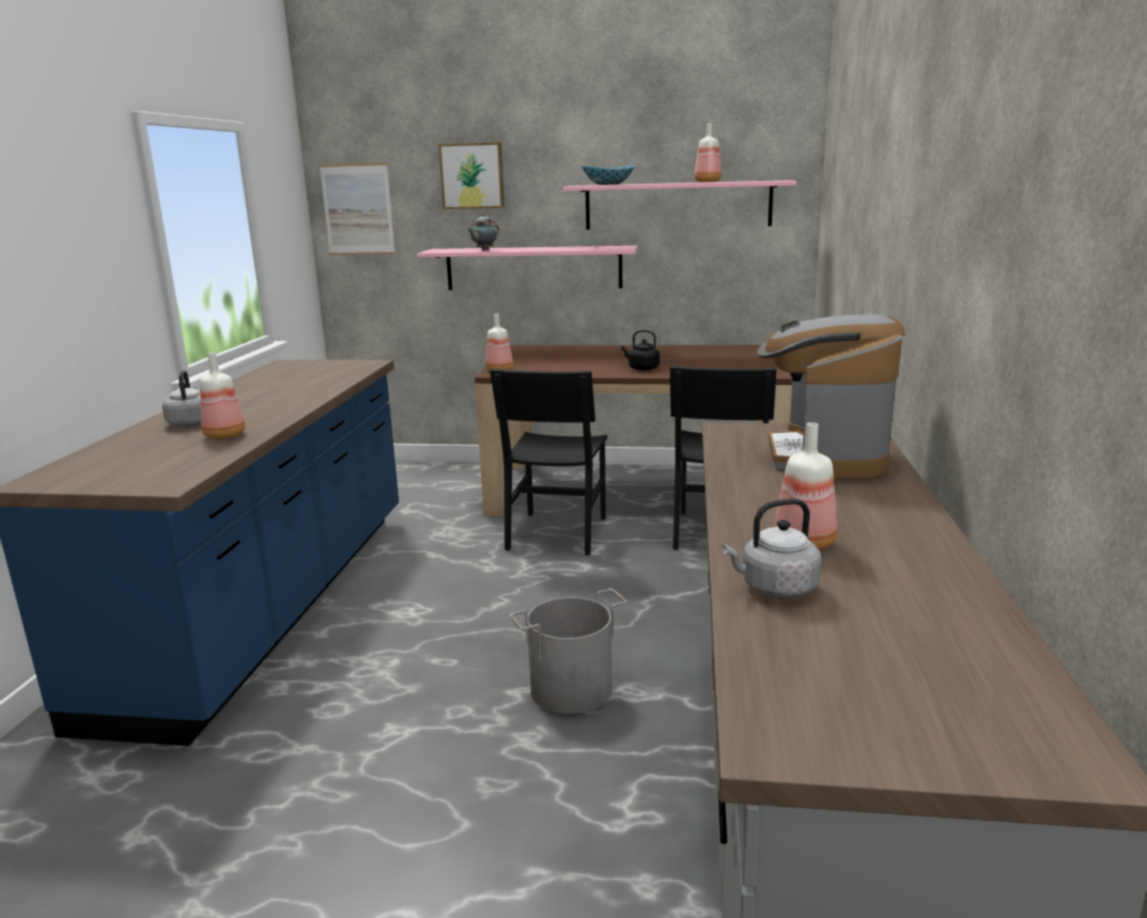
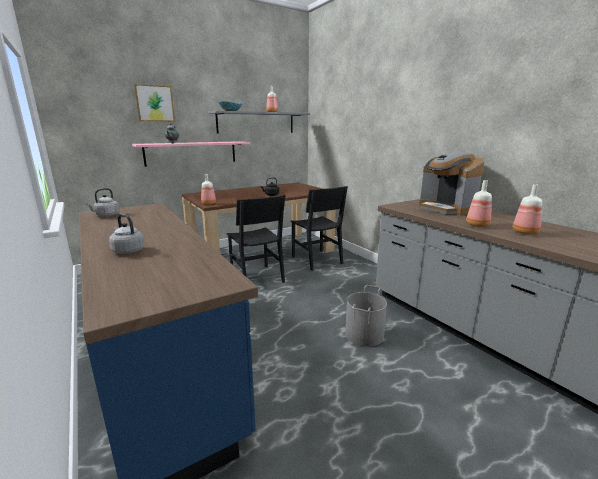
camera: 40 degrees left, 0 degrees up
(223, 435) = (177, 251): bottle -> bottle (476, 225)
(358, 209) = (79, 120): picture -> none
(677, 205) = (256, 123): pink shelf -> grey shelf
(775, 588) = (563, 246): grey kettle -> grey kettle (106, 215)

